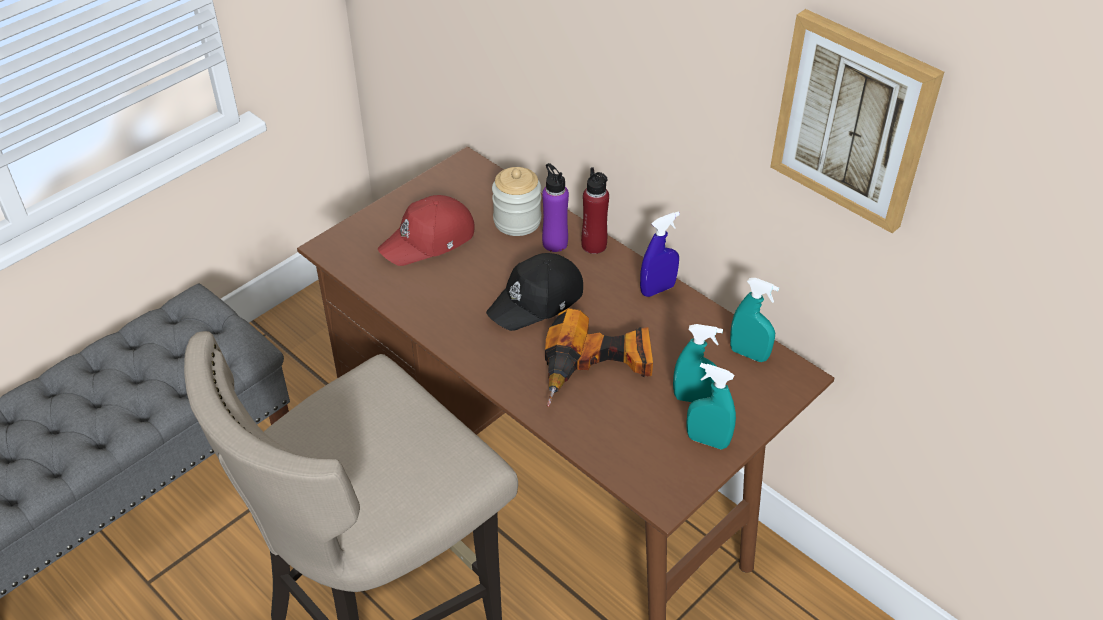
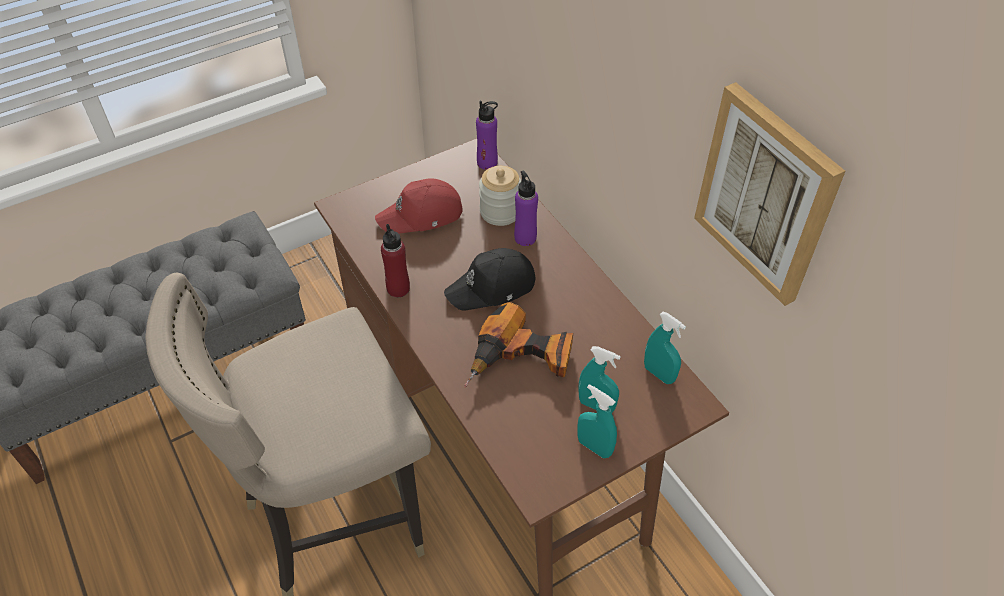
camera: 15 degrees right, 5 degrees up
(483, 173) = (487, 163): none -> purple bottle
(594, 245) = (558, 246): red bottle -> red bottle (398, 288)
(657, 289) = (599, 297): blue spray bottle -> none

